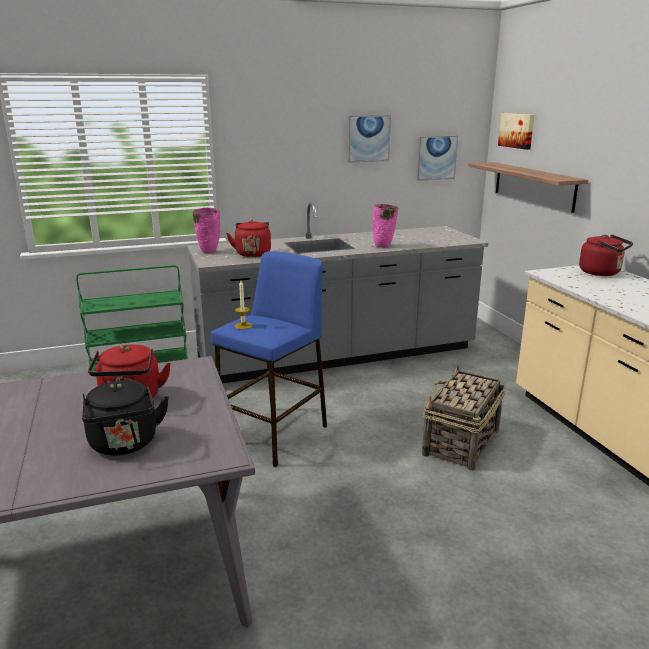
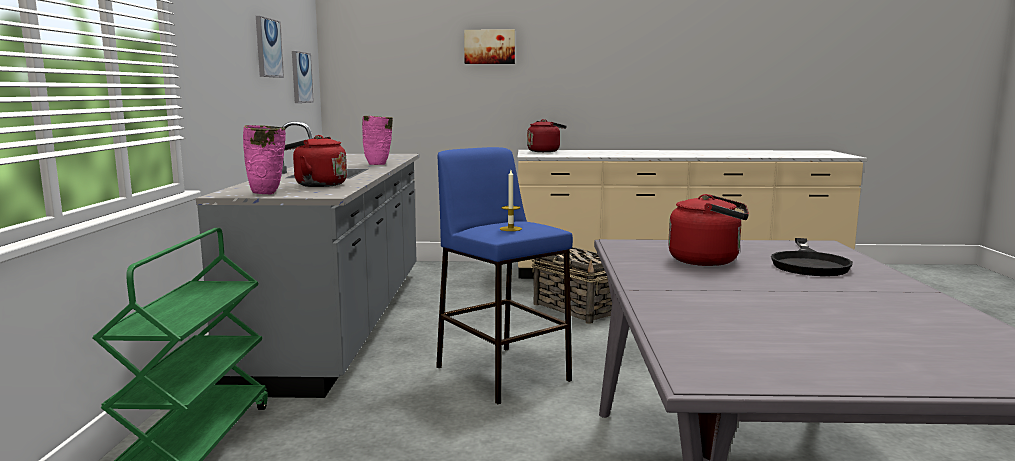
camera: 70 degrees left, 10 degrees down
(125, 444) = (809, 263): black kettle -> black frying pan
(517, 130) = (369, 48): picture -> picture (489, 47)
(533, 186) = (408, 99): shelf -> none

